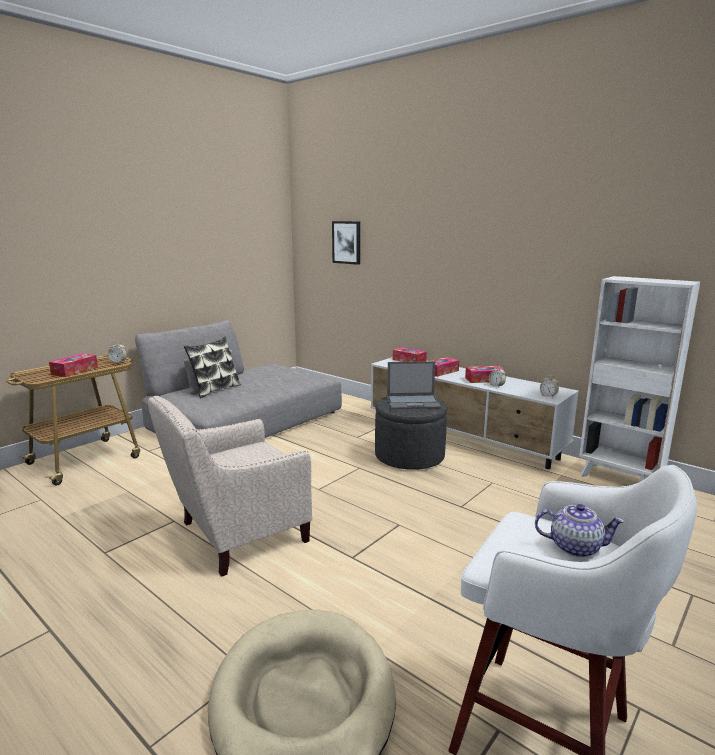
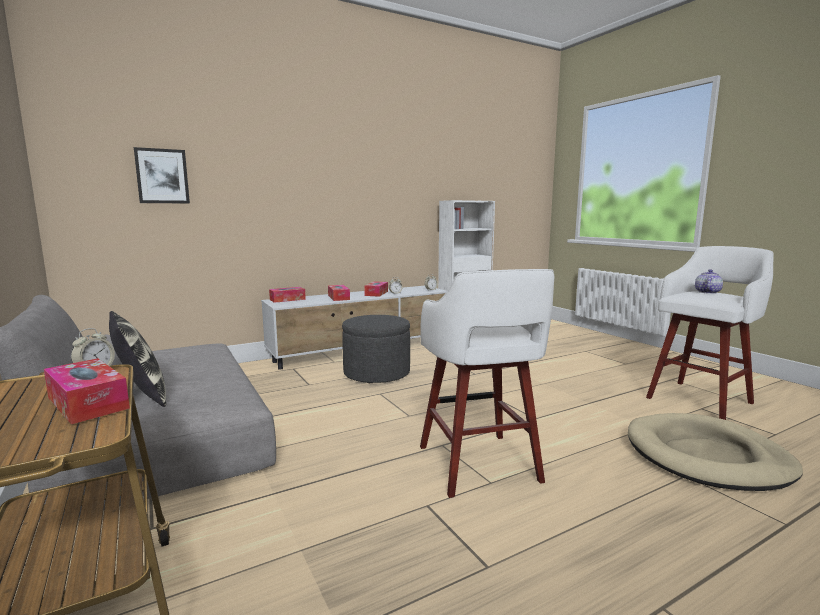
camera: 70 degrees left, 5 degrees down
(235, 535) = (479, 466): beige armchair -> white stool
(413, 402) = (378, 319): laptop -> none

